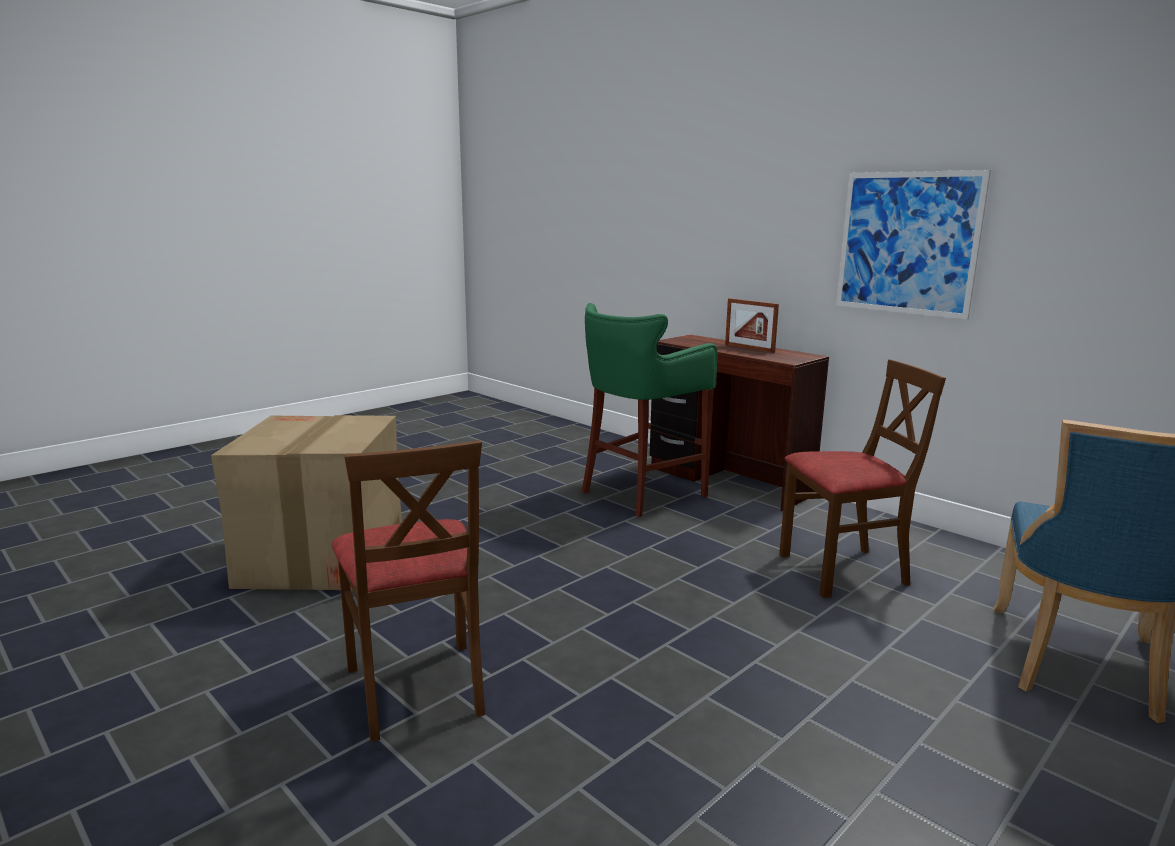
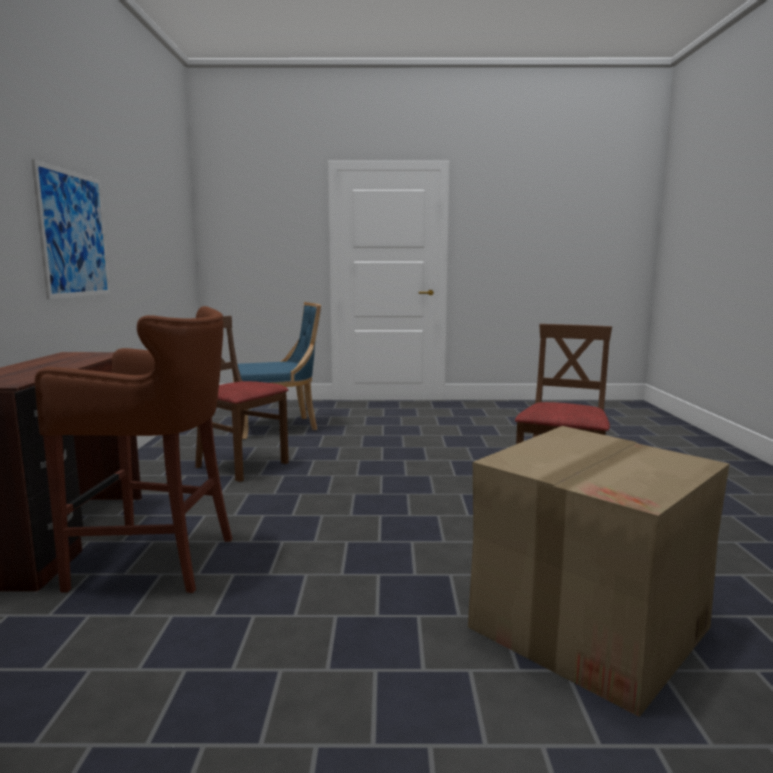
camera: 135 degrees left, 5 degrees down
(640, 494) = (159, 561): green stool -> brown stool
(749, 348) = (44, 364): picture frame -> none

